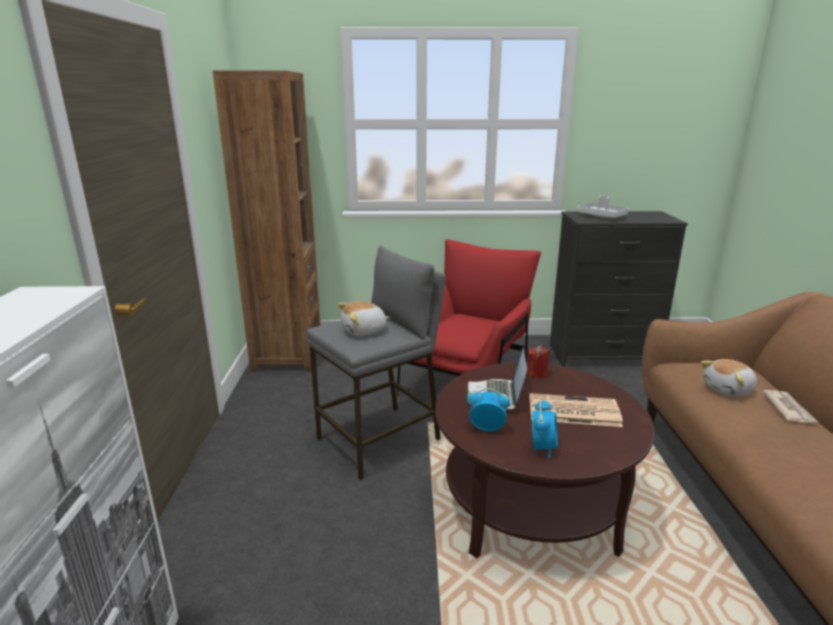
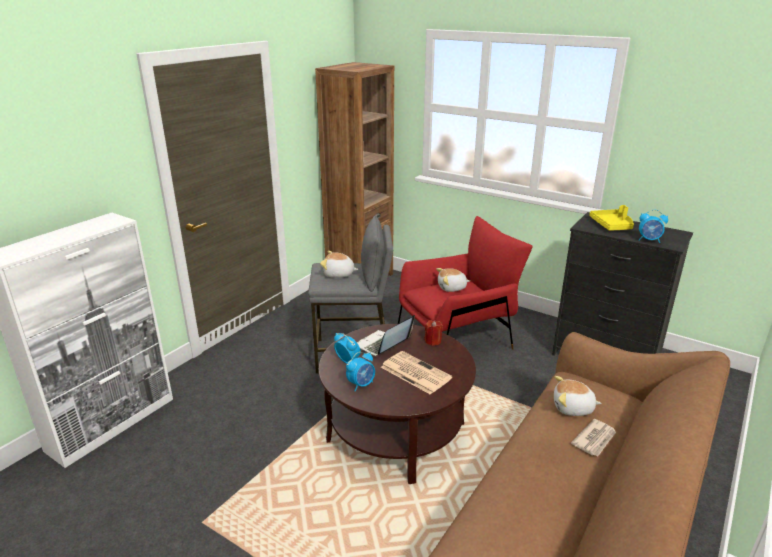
camera: 35 degrees right, 5 degrees up
(460, 322) = (452, 288): none -> plush toy
(602, 216) = (612, 225): grey tray -> yellow tray
(650, 220) = (649, 240): none -> alarm clock

